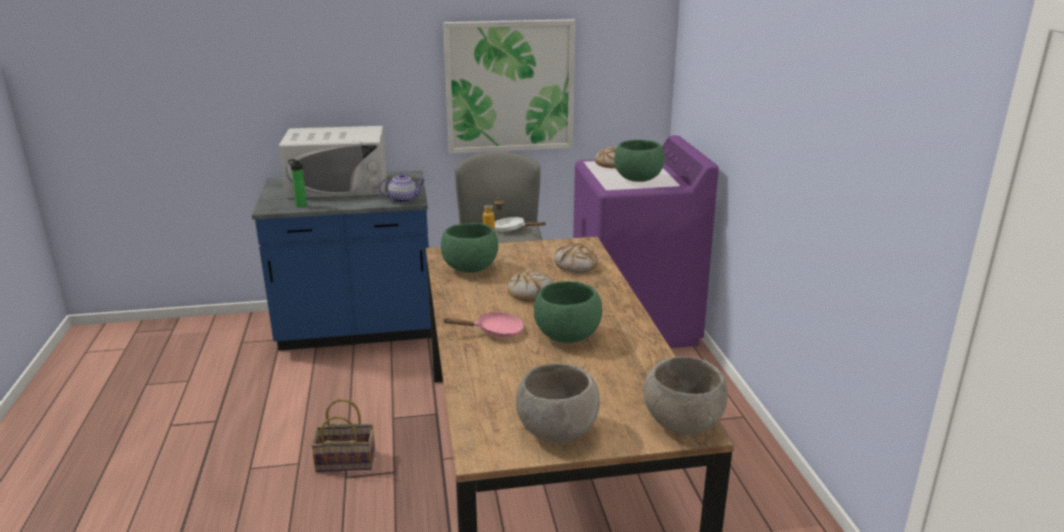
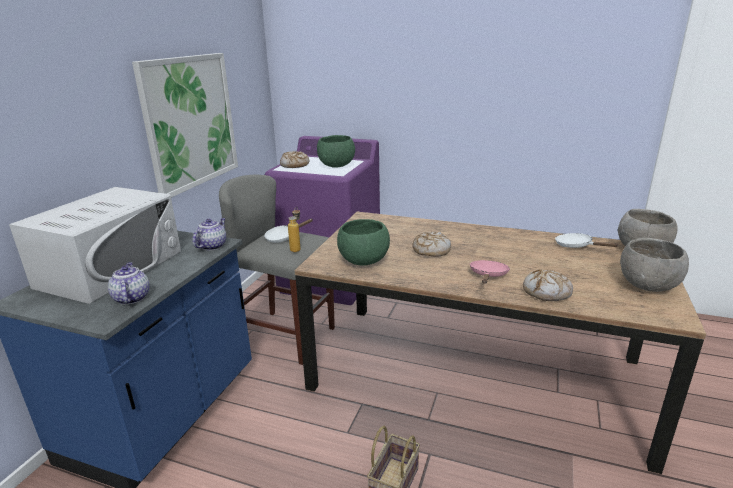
camera: 60 degrees left, 0 degrees up
(300, 205) = (131, 298): bottle -> teapot
(567, 336) = (511, 254): green bowl -> none
(576, 265) = (399, 227): bread -> bread (547, 292)
(641, 374) = (577, 246): none -> white frying pan

